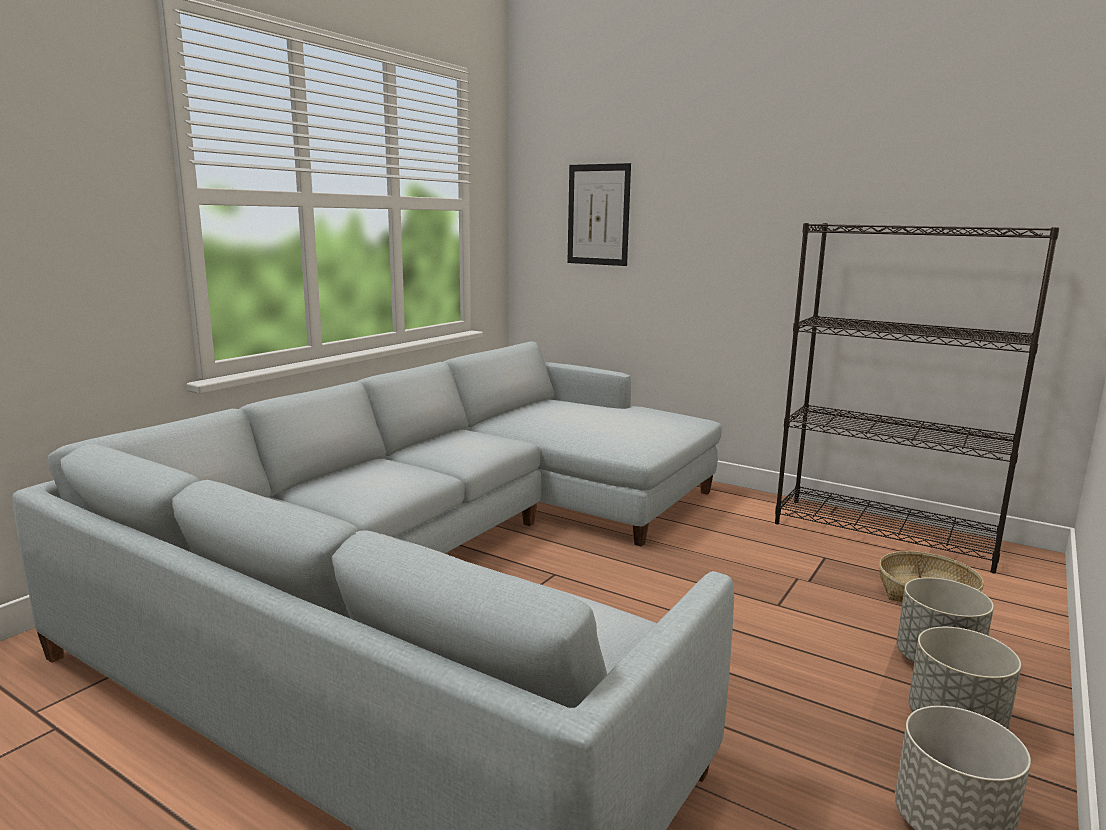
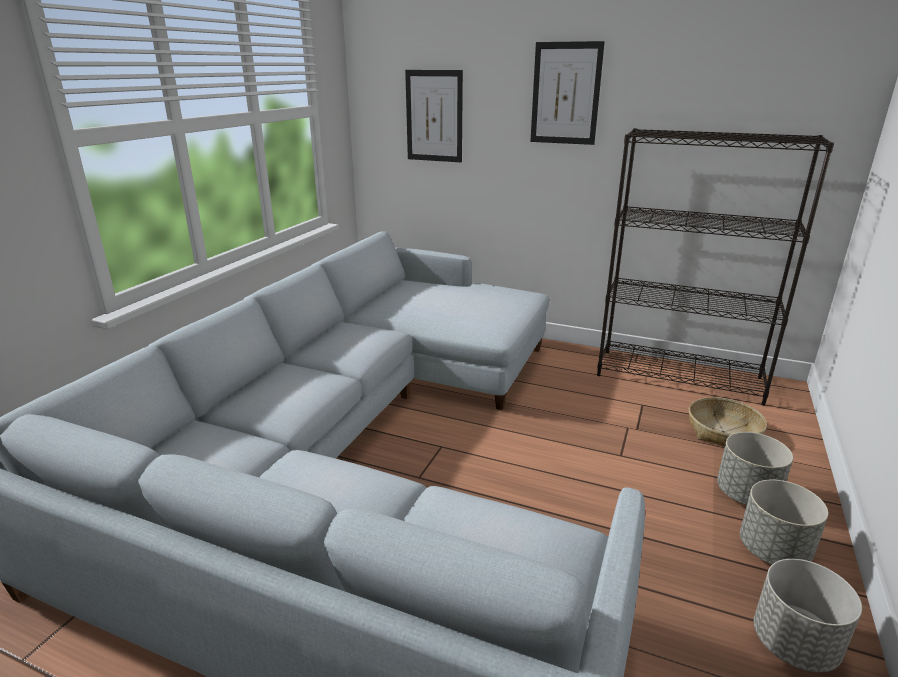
camera: 10 degrees left, 10 degrees up
(745, 186) = (565, 94): none -> picture

